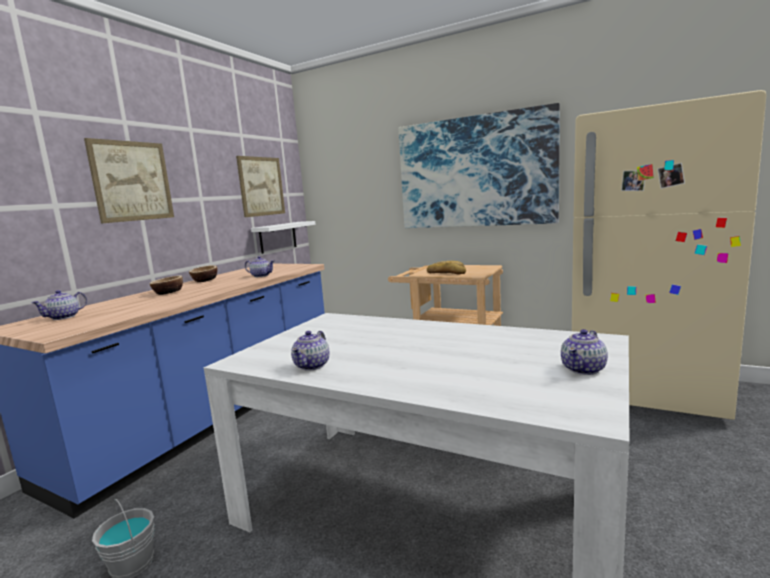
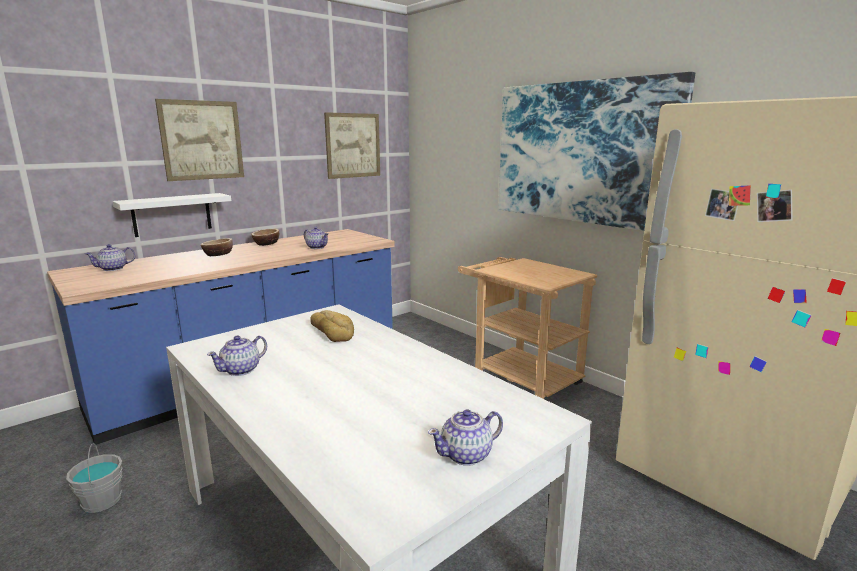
camera: 20 degrees right, 5 degrees up
(278, 237) = (368, 201): white shelf -> white shelf (172, 214)
(446, 273) = (517, 274): bread -> bread (332, 331)

